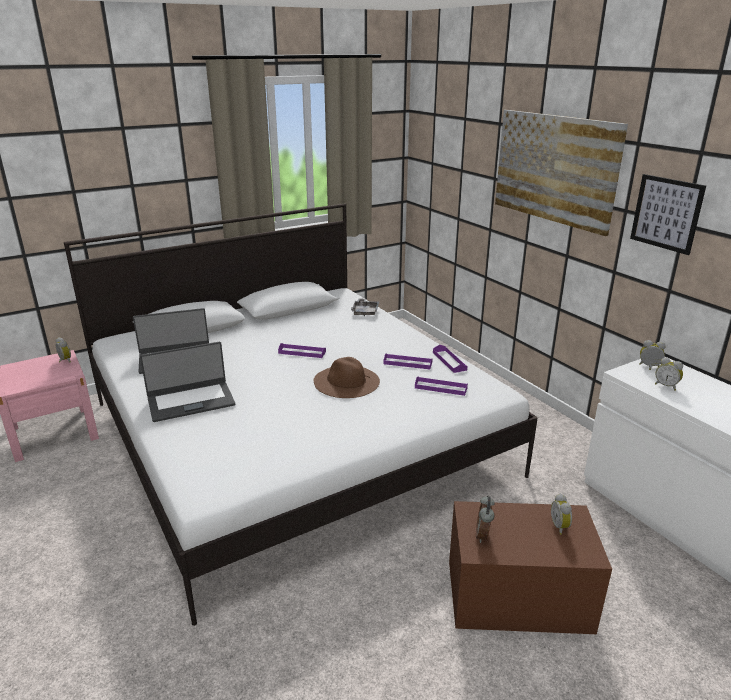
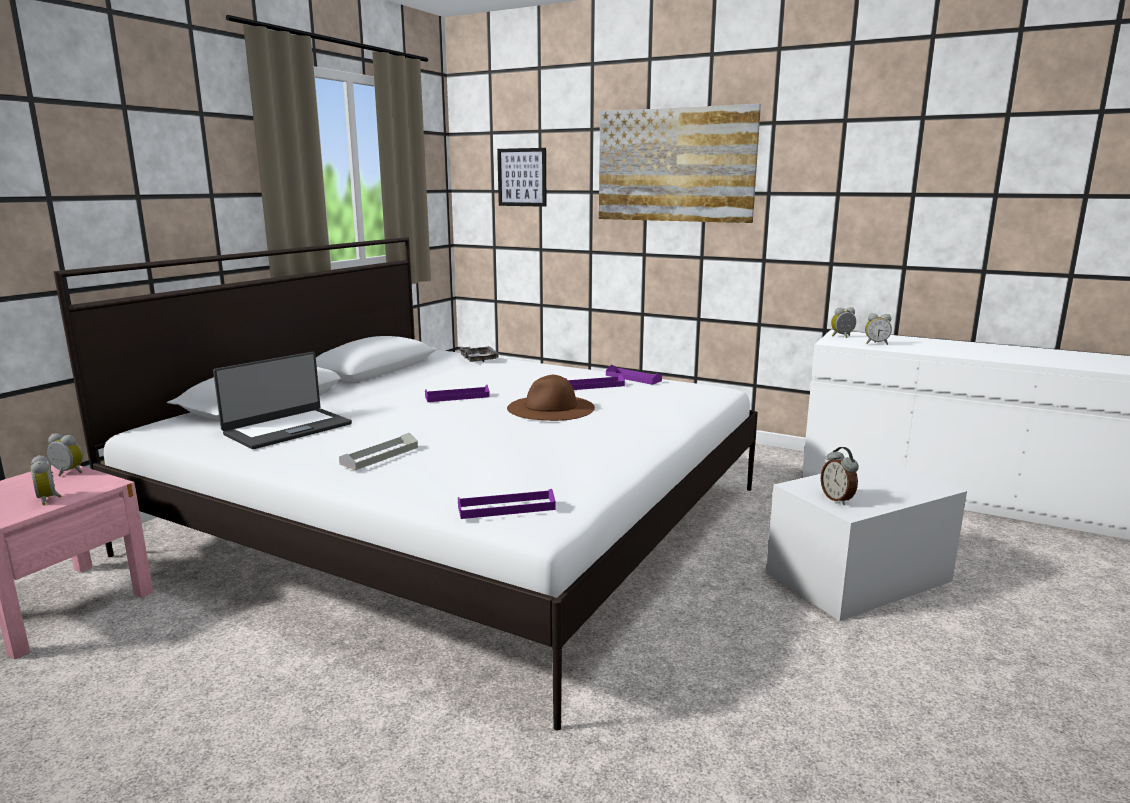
camera: 30 degrees left, 10 degrees down
(191, 401) = (379, 455): laptop -> grey tray
(441, 388) = (658, 395): purple tray -> purple tray (506, 508)
(518, 596) = (858, 577): brown storage box -> white storage box
(560, 526) = (888, 476): alarm clock -> alarm clock (50, 499)
(666, 213) = (818, 185): picture -> picture (522, 177)

